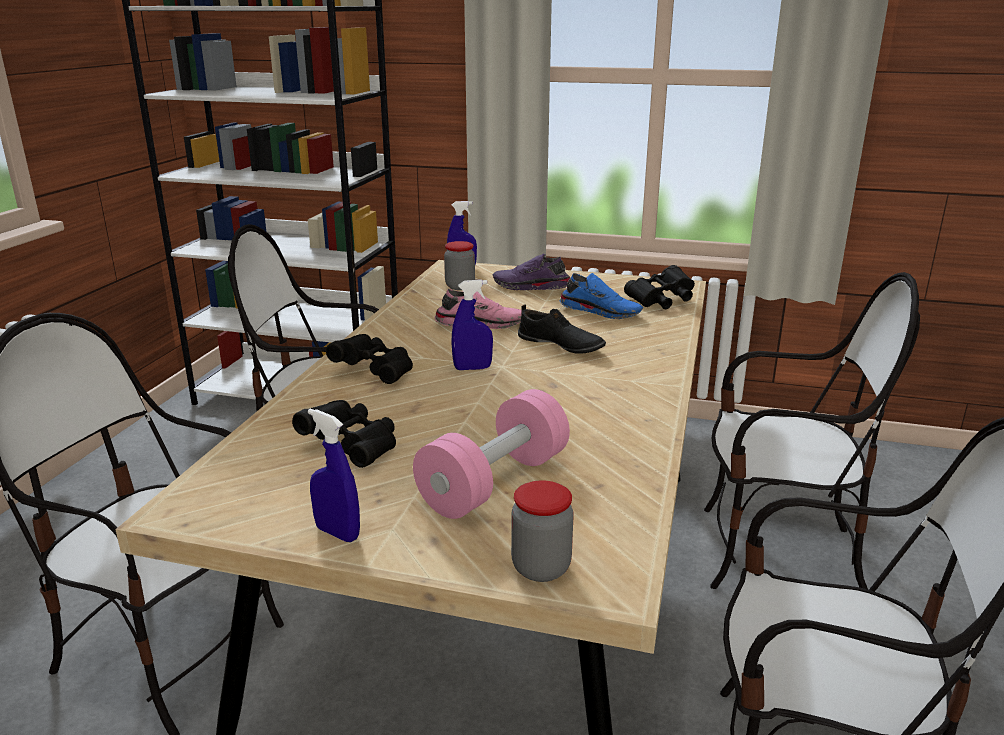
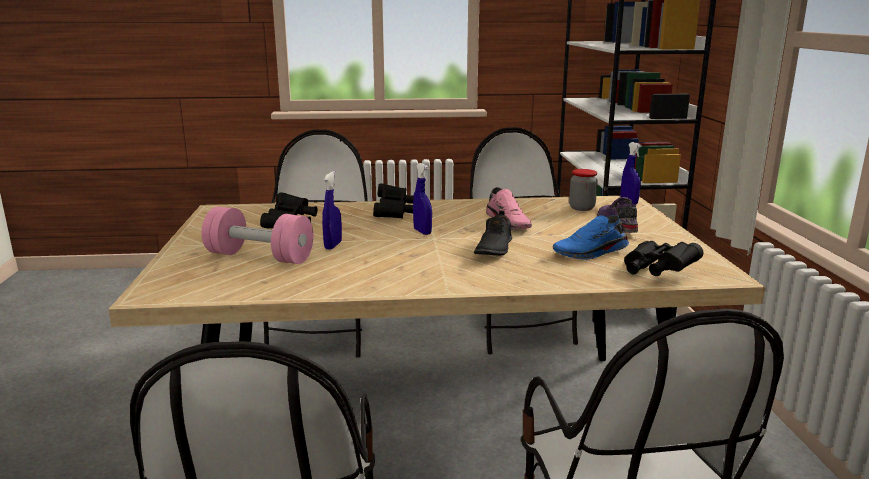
camera: 70 degrees right, 5 degrees down
(337, 533) = (199, 235): blue spray bottle -> blue spray bottle (333, 245)
(541, 567) = (167, 277): jar -> none
(601, 311) = (591, 253): blue shoe -> blue shoe turned 60 degrees clockwise

